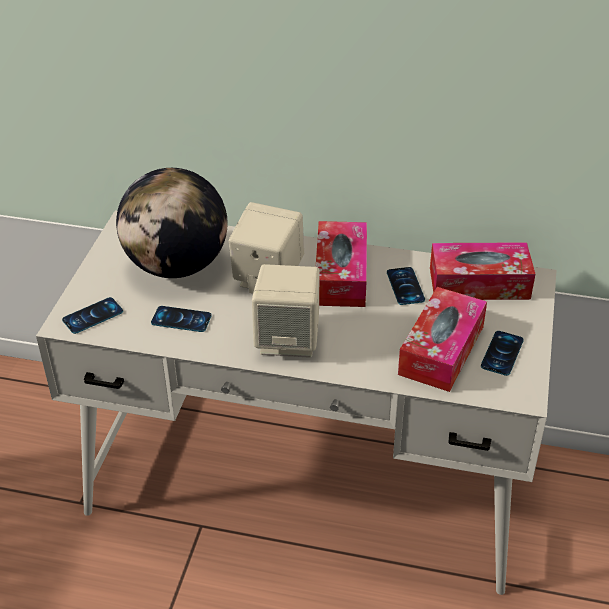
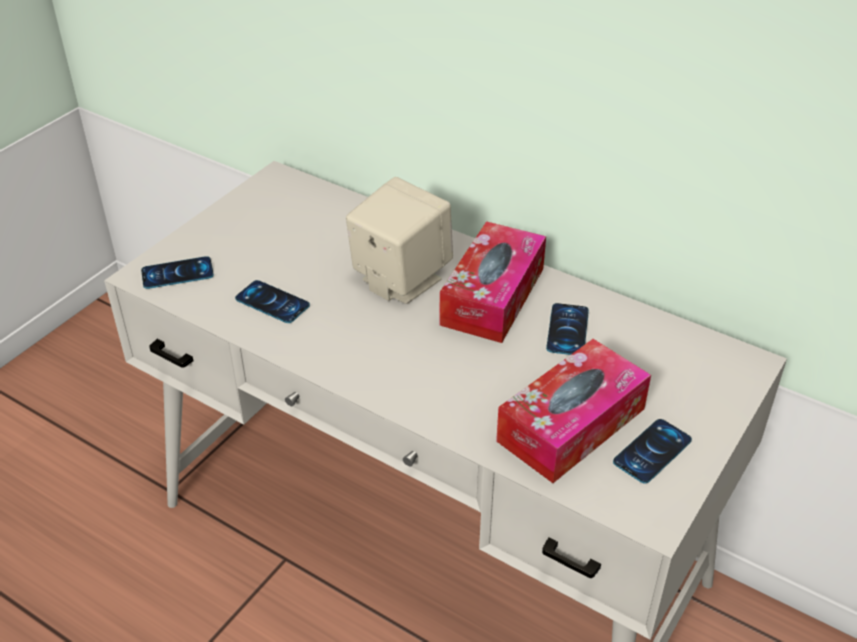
camera: 20 degrees right, 0 degrees up
(177, 266) = (304, 238): globe -> none
(288, 340) = (383, 359): beige speaker -> none
(479, 283) = (668, 350): tissue box -> none

